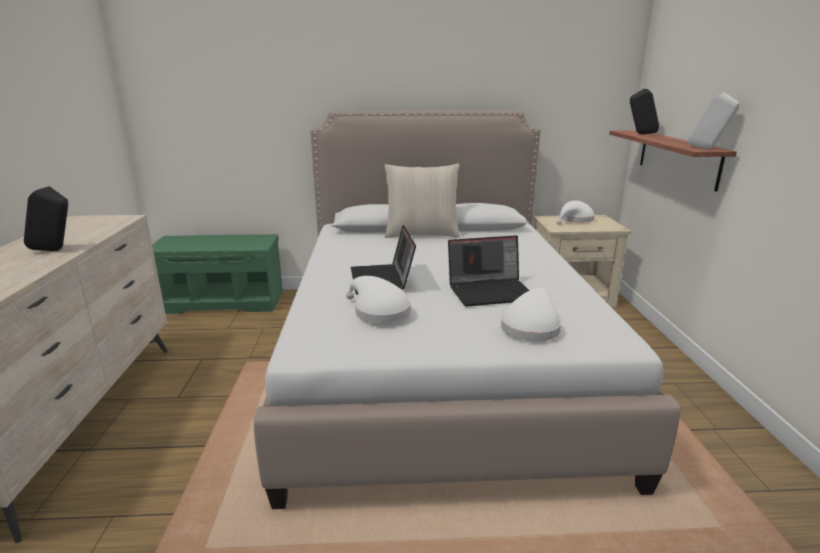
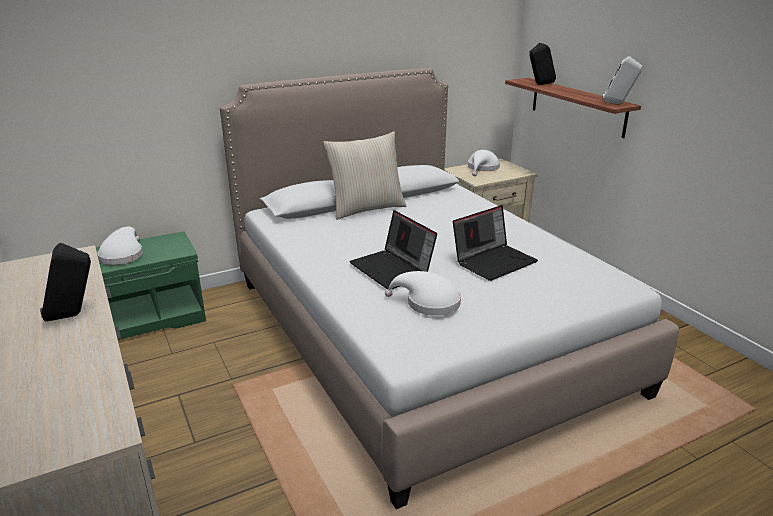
camera: 25 degrees left, 5 degrees up
(531, 327) = (557, 288): white hat -> white hat (123, 255)

